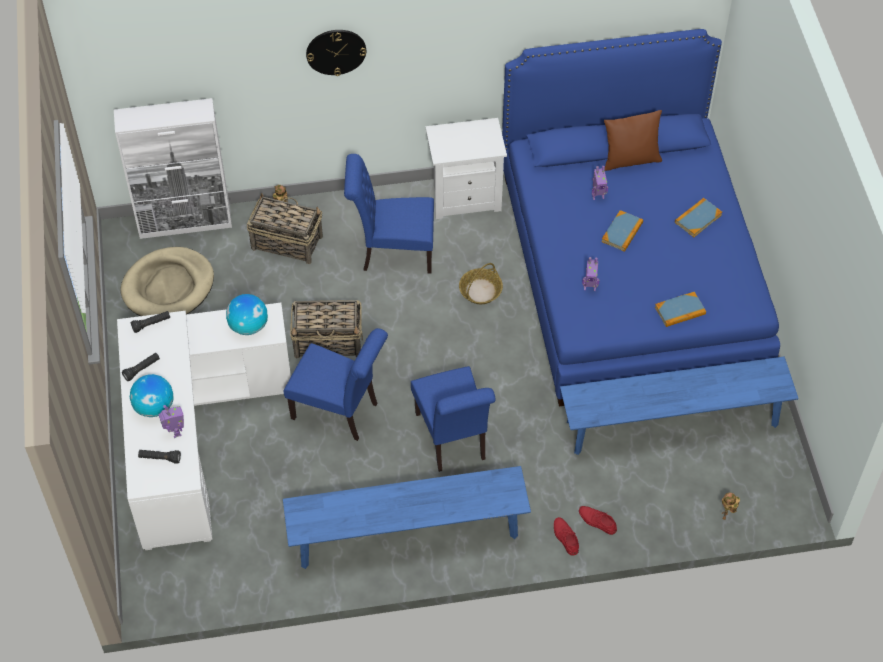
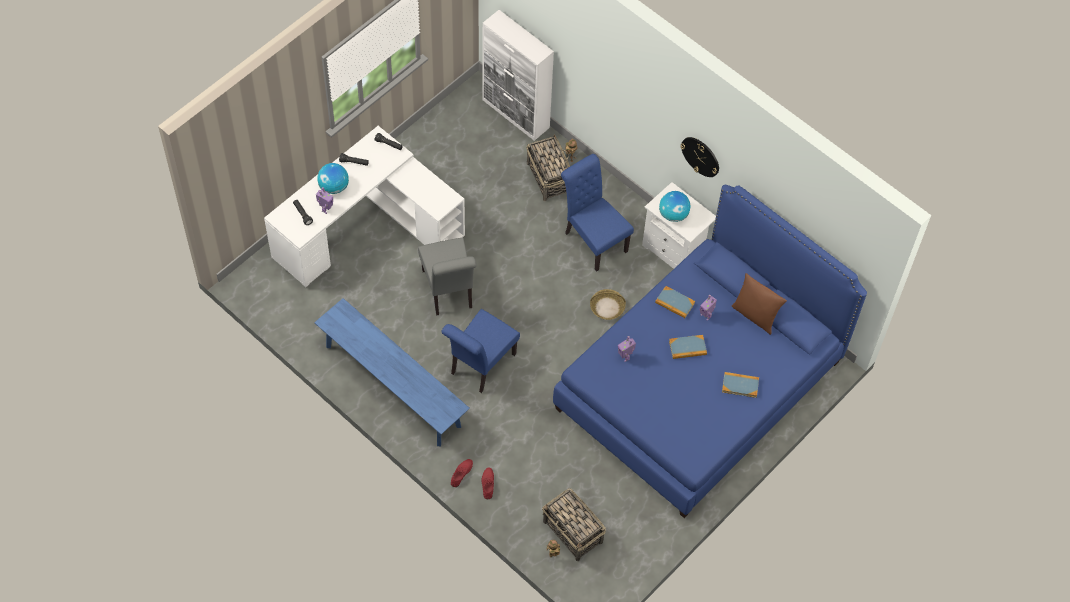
camera: 50 degrees right, 5 degrees up
(168, 287) = (460, 140): beige dog bed -> none
(248, 326) = (432, 194): globe -> globe (673, 214)
(329, 341) = (495, 251): basket -> basket (573, 532)
(336, 51) = (630, 85): wall clock -> wall clock (700, 156)
(340, 412) = (448, 292): blue chair -> grey chair
(672, 423) = (598, 482): blue bench -> none
(680, 311) = (652, 420): book -> book (674, 303)

